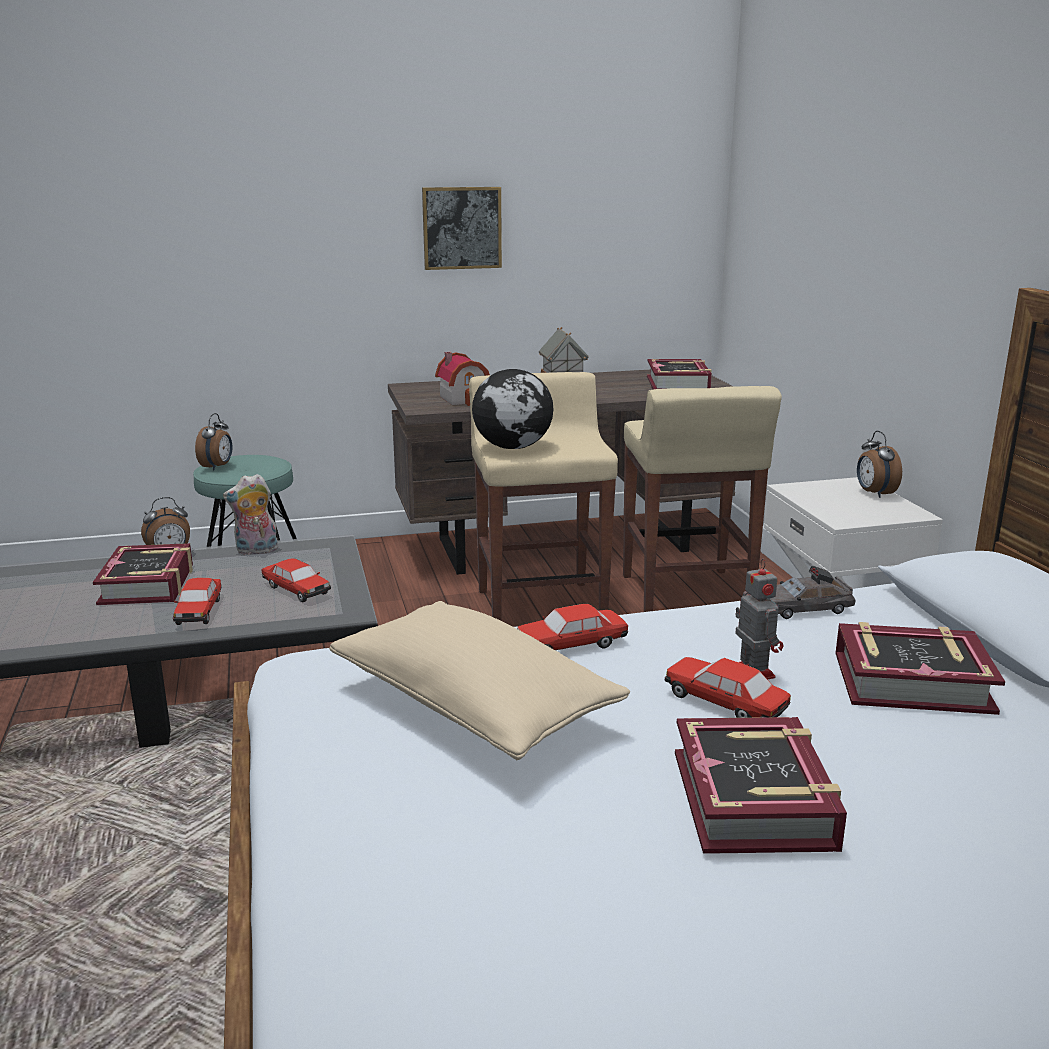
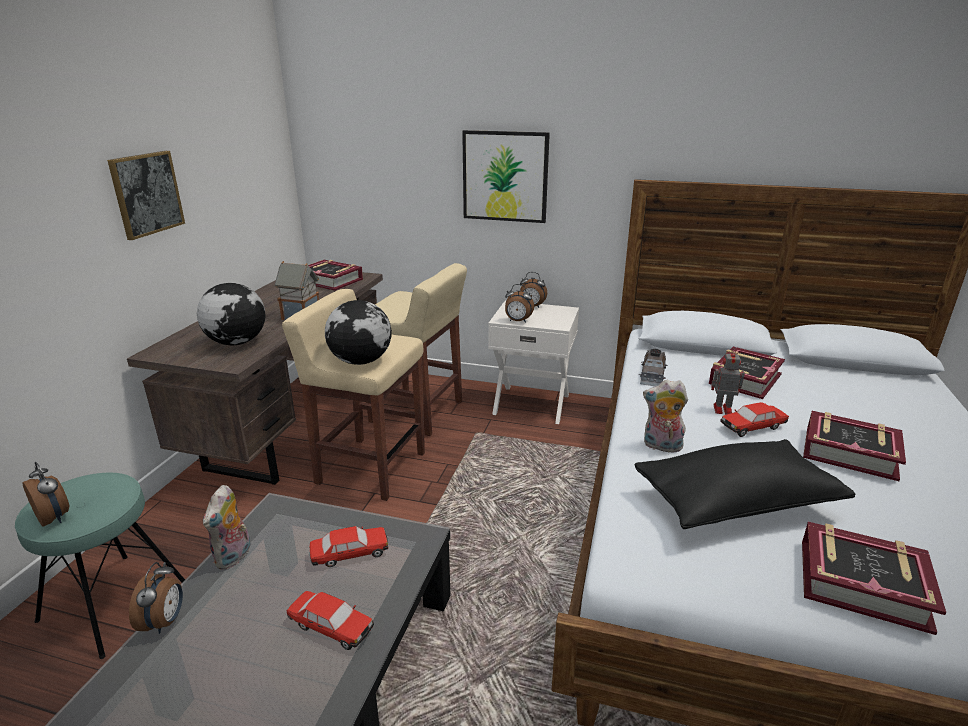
camera: 60 degrees left, 5 degrees up
(148, 584) = (223, 654): book -> book (862, 584)
(466, 398) = (236, 342): toy house -> globe
(474, 707) = (735, 502): beige pillow -> black pillow
(572, 645) = (661, 446): toy car -> plush toy
(804, 497) = (518, 321): none -> alarm clock
(893, 266) = (505, 176): none -> picture

